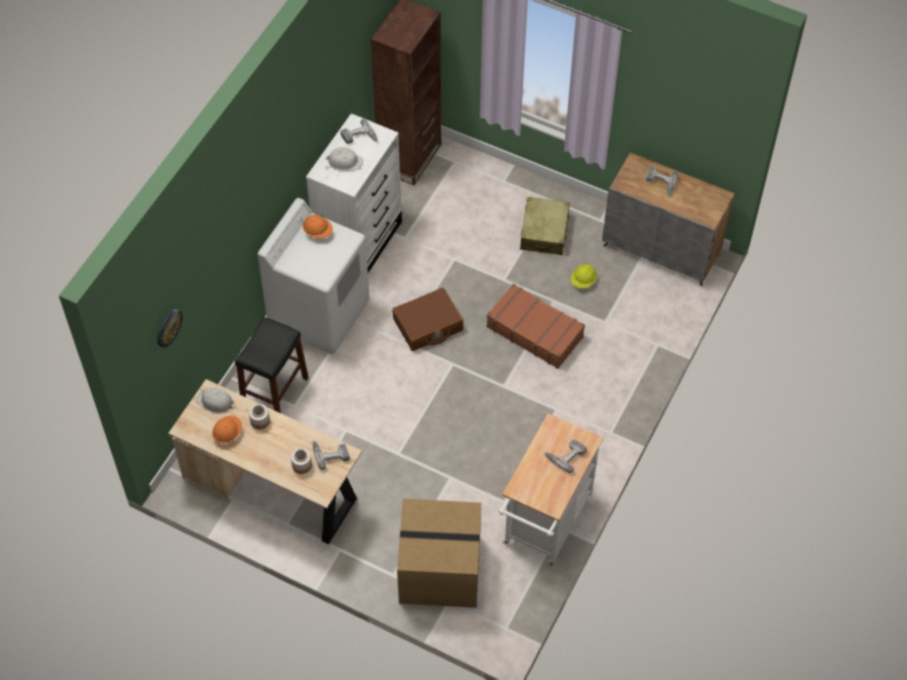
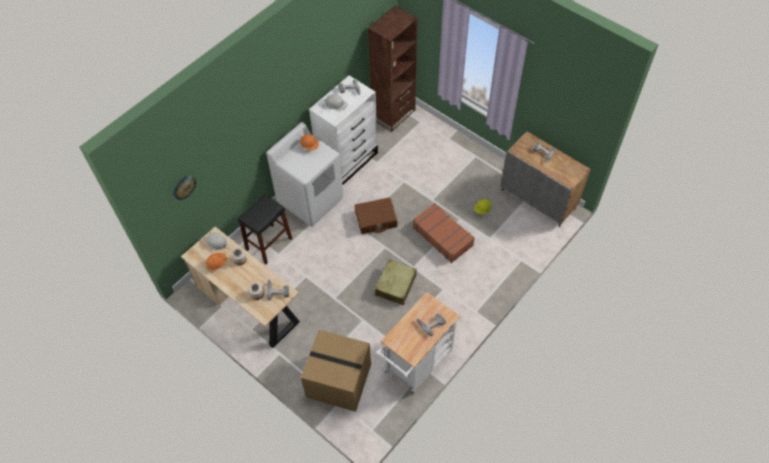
camera: 15 degrees right, 0 degrees up
(544, 232) = (465, 174): beige suitcase -> beige suitcase (396, 285)

